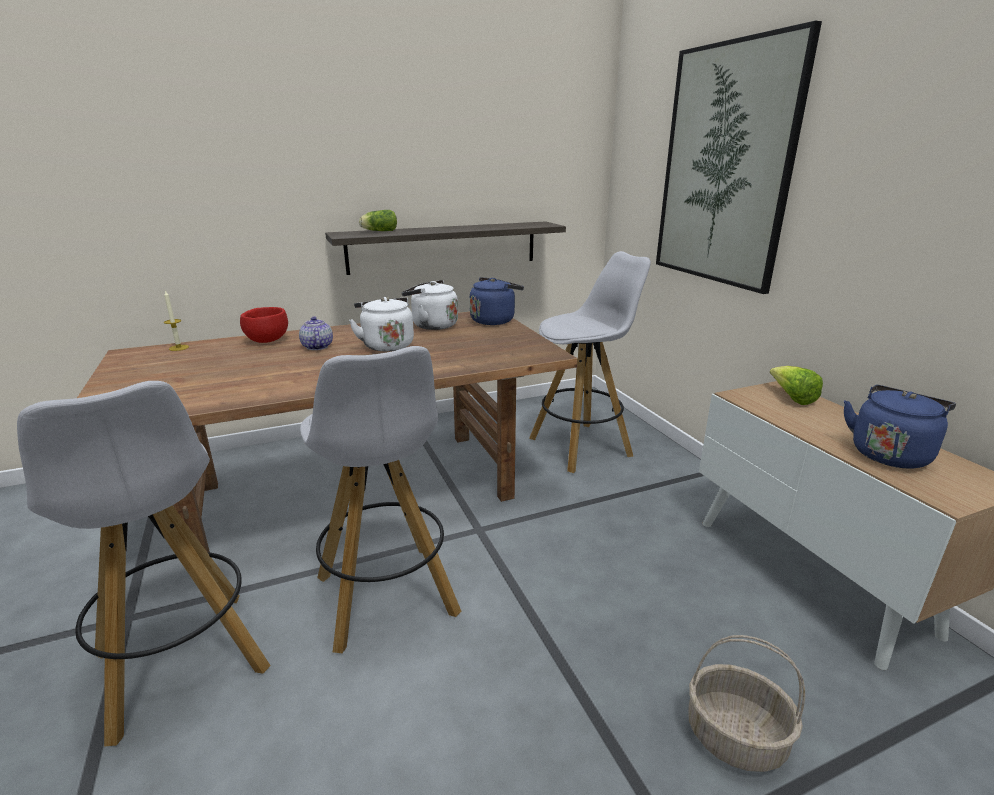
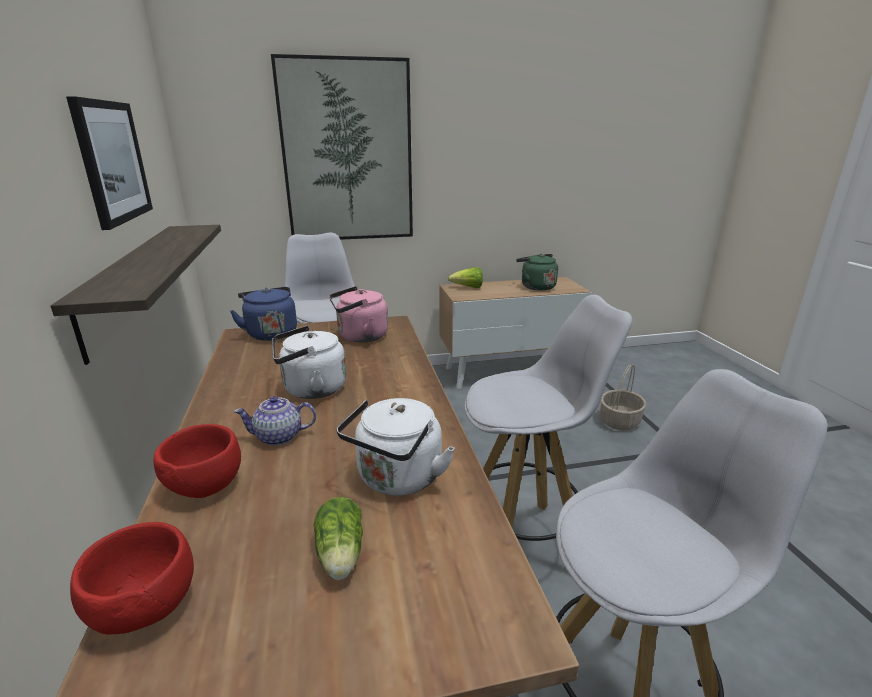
camera: 80 degrees left, 0 degrees up
(179, 348) = (145, 609): candle -> red bowl
(378, 231) = (115, 278): lettuce -> lettuce (340, 556)
(431, 325) = (255, 363): white kettle -> white kettle (397, 479)
(457, 160) = (112, 162): none -> picture
(500, 346) = (360, 337): none -> pink kettle
(889, 453) = (536, 286): blue kettle -> green kettle

